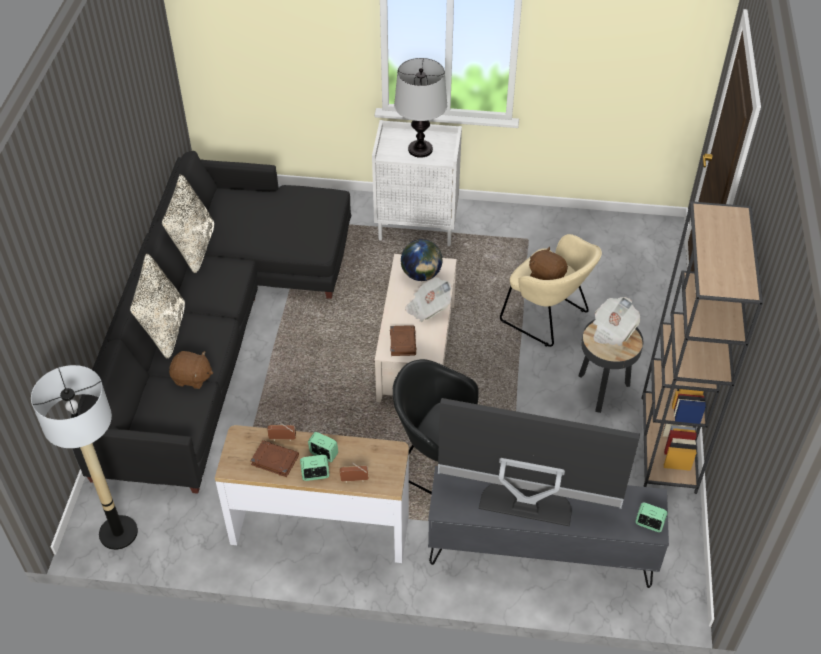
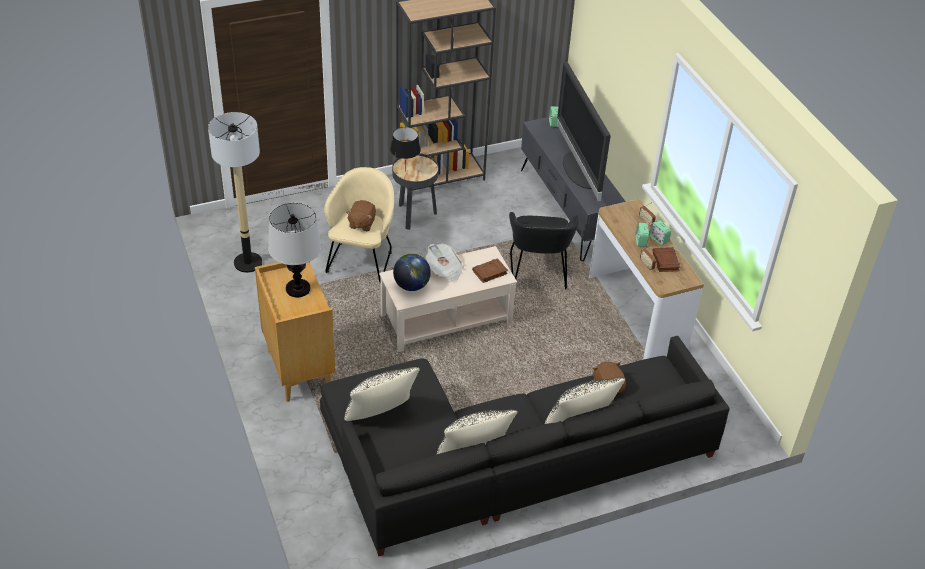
camera: 120 degrees left, 5 degrees down
(119, 533) = (732, 415): floor lamp -> floor lamp (248, 263)
(279, 206) = (380, 417): none -> beige pillow
(417, 228) = (299, 369): white cabinet -> brown cabinet
(612, 330) = (405, 171): newspaper -> black table lamp

